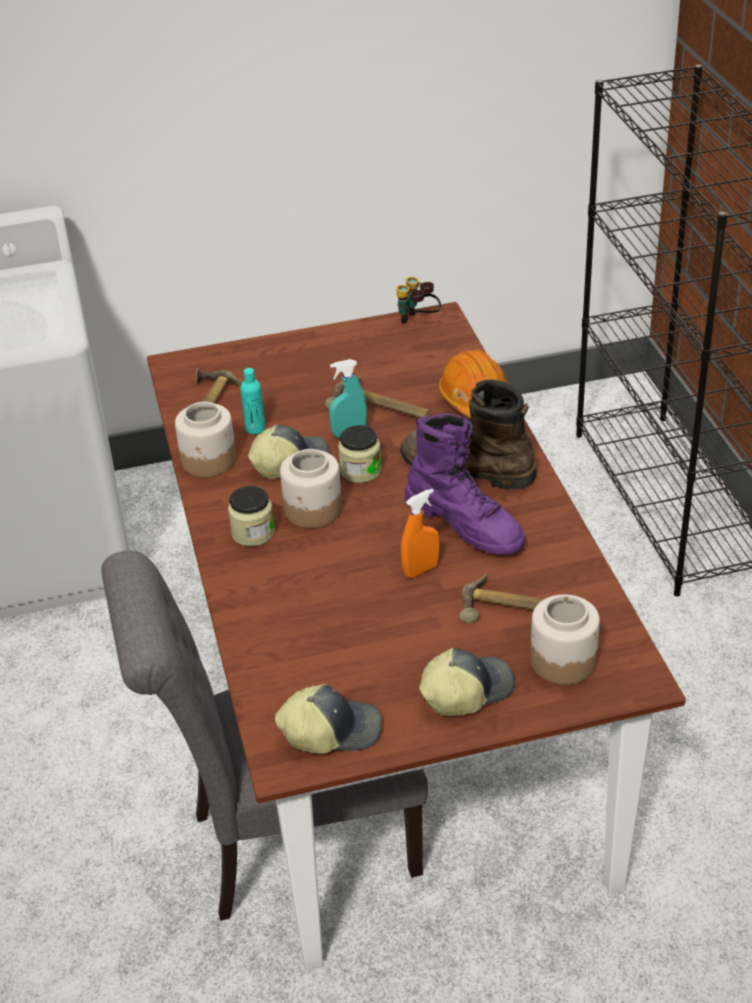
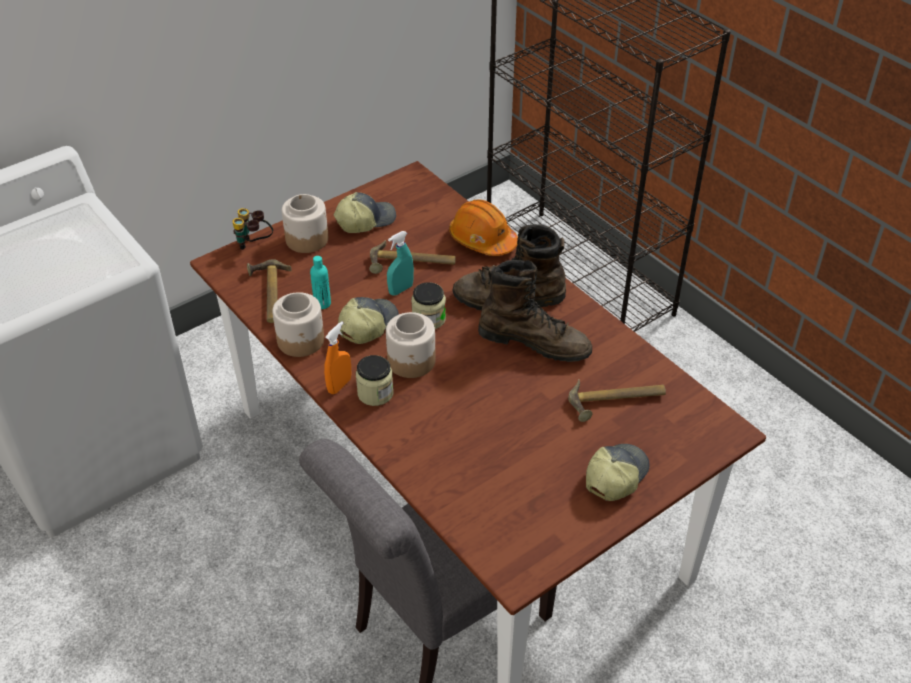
camera: 25 degrees left, 5 degrees up
(331, 730) = (536, 538): cap -> cap (365, 220)
(418, 321) = (398, 183): binoculars -> binoculars (254, 245)
(421, 570) = (524, 389): orange spray bottle -> orange spray bottle (339, 385)
(466, 523) = (535, 342): purple boot -> brown boot
(563, 660) = (668, 431): jar -> jar (307, 239)

